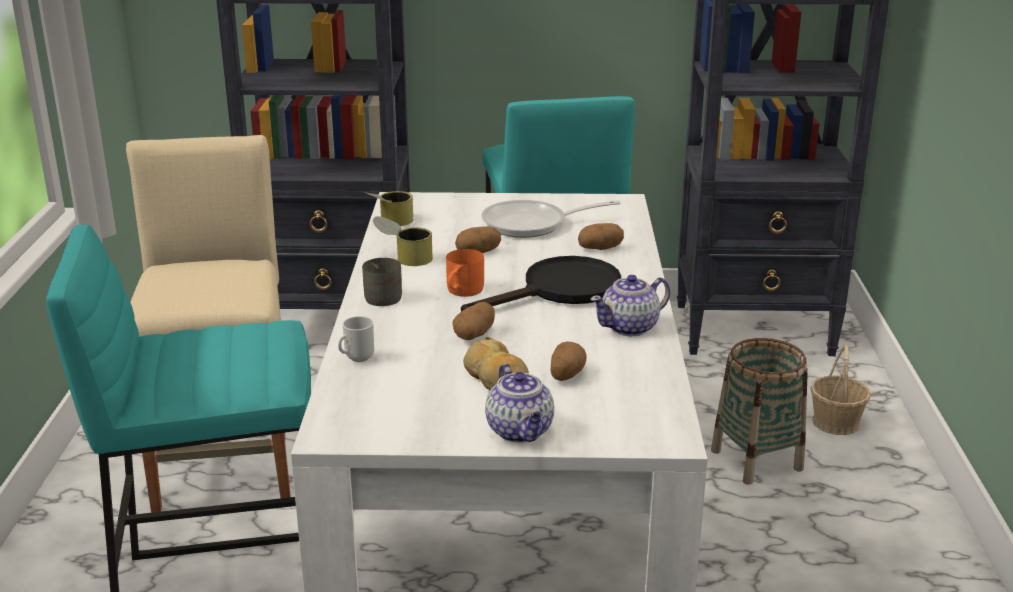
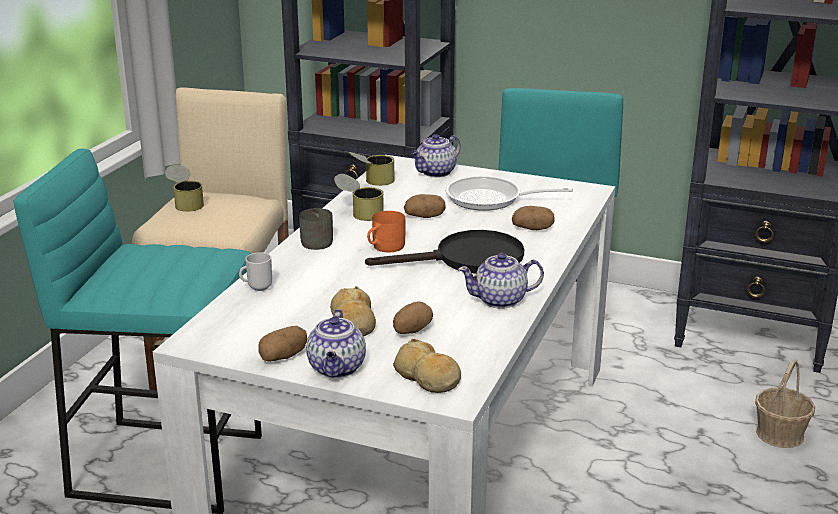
camera: 20 degrees right, 0 degrees up
(169, 278) = (186, 203): none -> can
(451, 204) = (435, 173): none -> teapot
(475, 334) = (365, 284): potato -> potato (283, 356)
(624, 422) = (427, 378): none -> bread
(756, 460) = (678, 453): basket -> none

